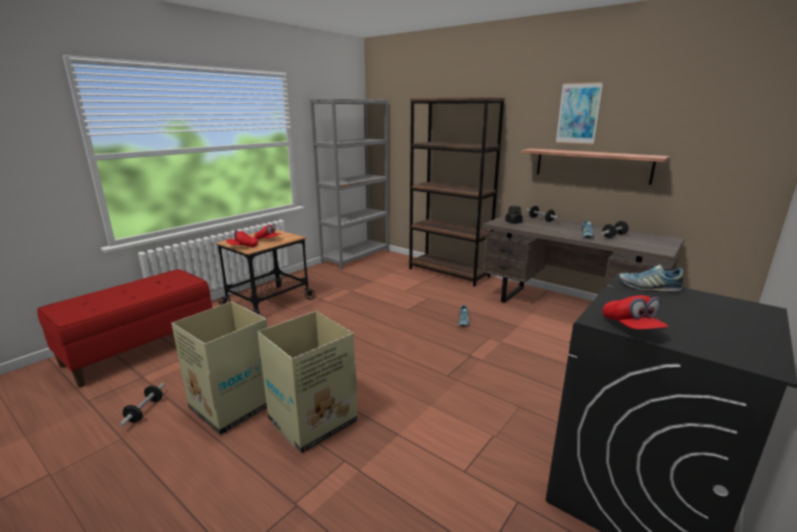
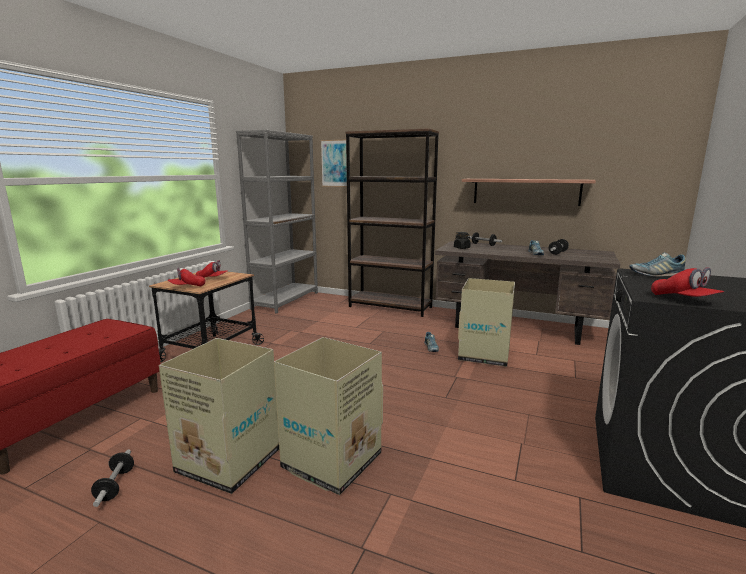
camera: 15 degrees left, 5 degrees down
(513, 335) = (484, 354): none -> cardboard box
(578, 113) = (510, 144): picture -> picture (335, 163)

